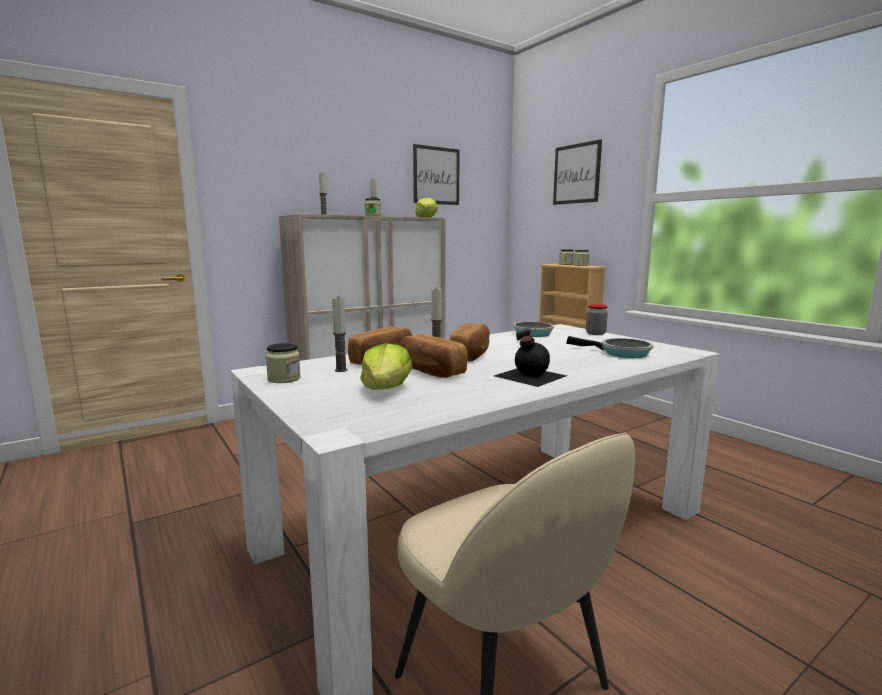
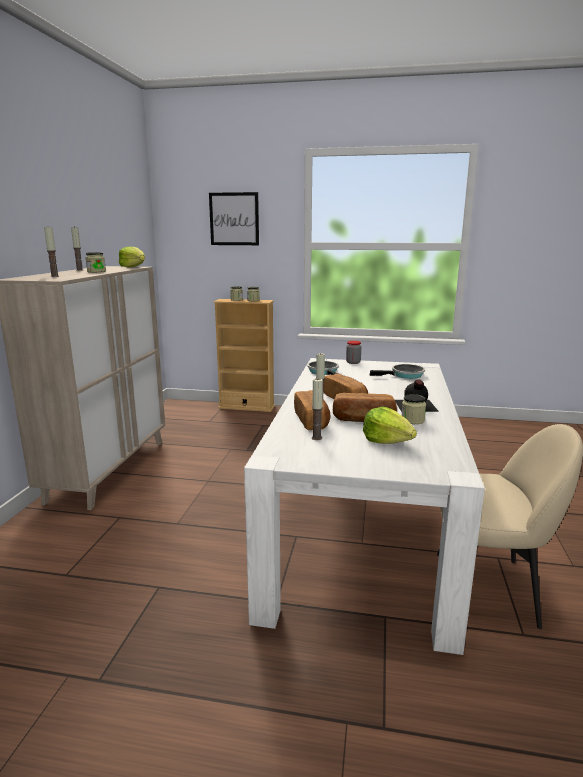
camera: 45 degrees left, 5 degrees up
(284, 379) = (309, 458): jar -> jar (412, 420)
(436, 175) = (107, 217): picture -> none

